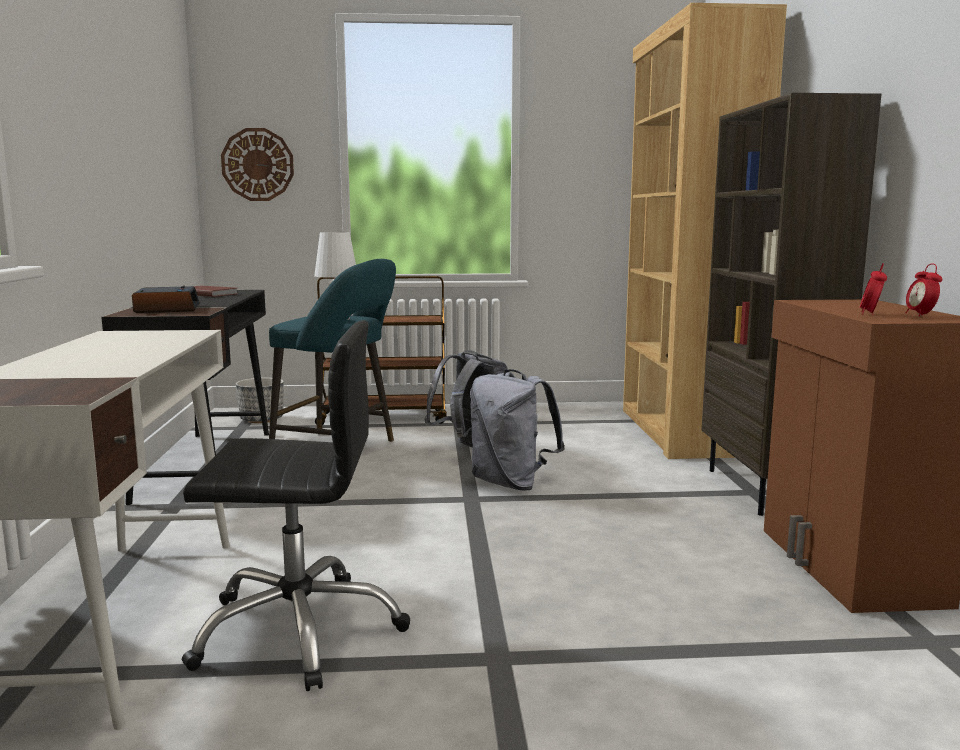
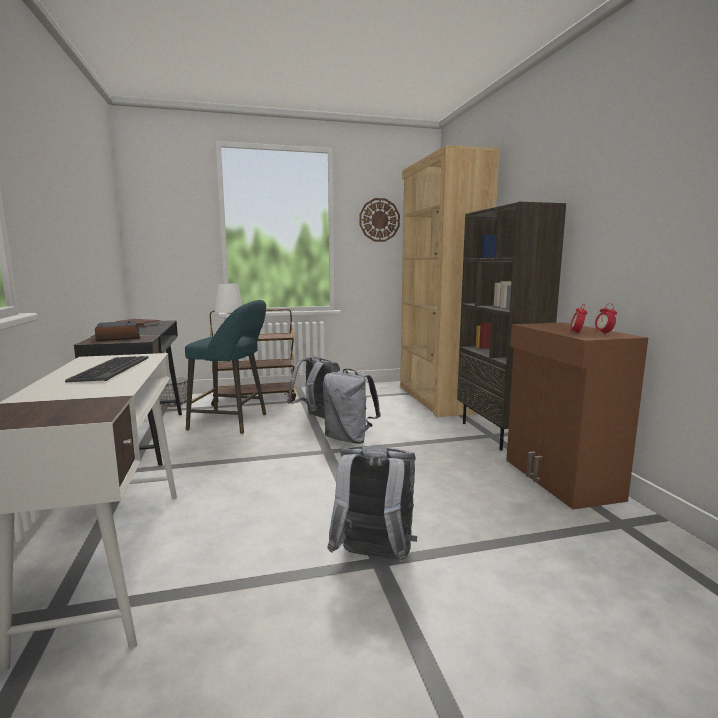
camera: 10 degrees left, 0 degrees up
(128, 347) = (110, 369): none -> keyboard
(257, 164) = (165, 238): wall clock -> wall clock (379, 220)
(298, 630) = (242, 555): black office chair -> none
(491, 653) = (373, 559): none -> grey backpack

